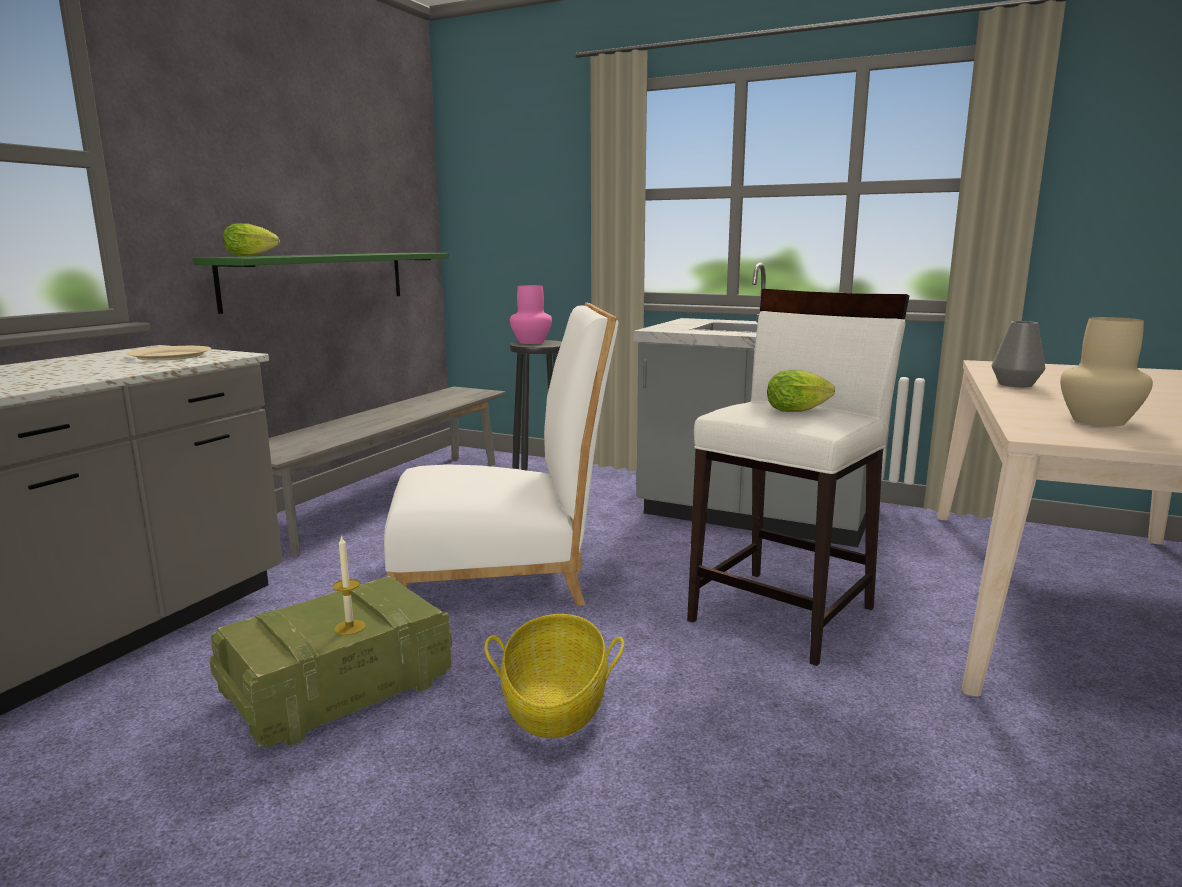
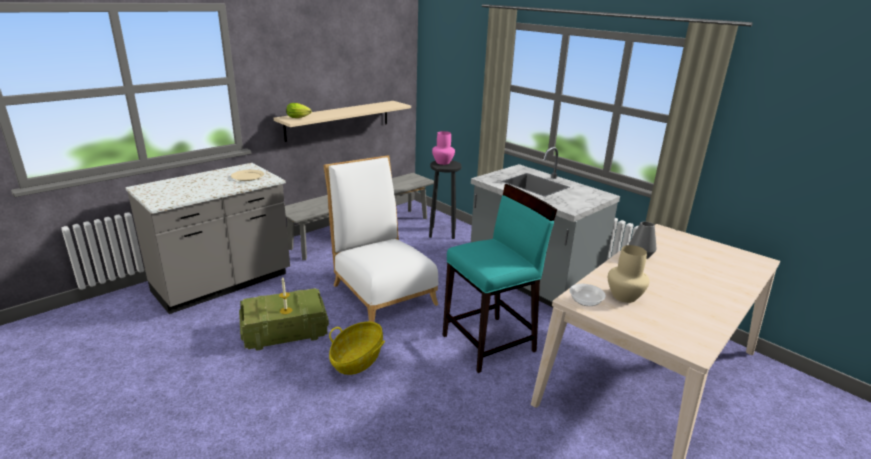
camera: 20 degrees right, 10 degrees up
(318, 279) = (338, 120): green shelf -> beige shelf
(502, 575) = (381, 291): white chair -> white chair turned 135 degrees counterclockwise
(784, 613) = (490, 343): white stool -> turquoise stool
(800, 411) = (495, 255): lettuce -> none
(1061, 434) = (585, 302): none -> bowl

